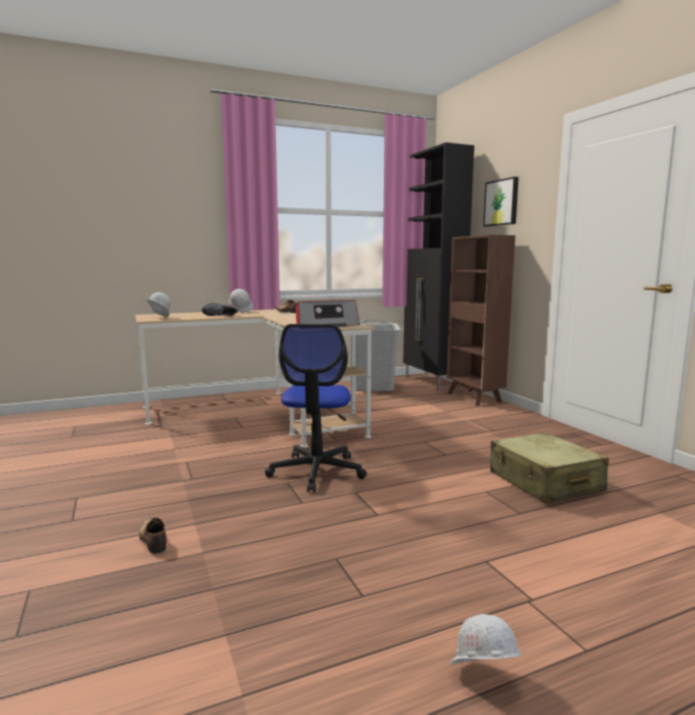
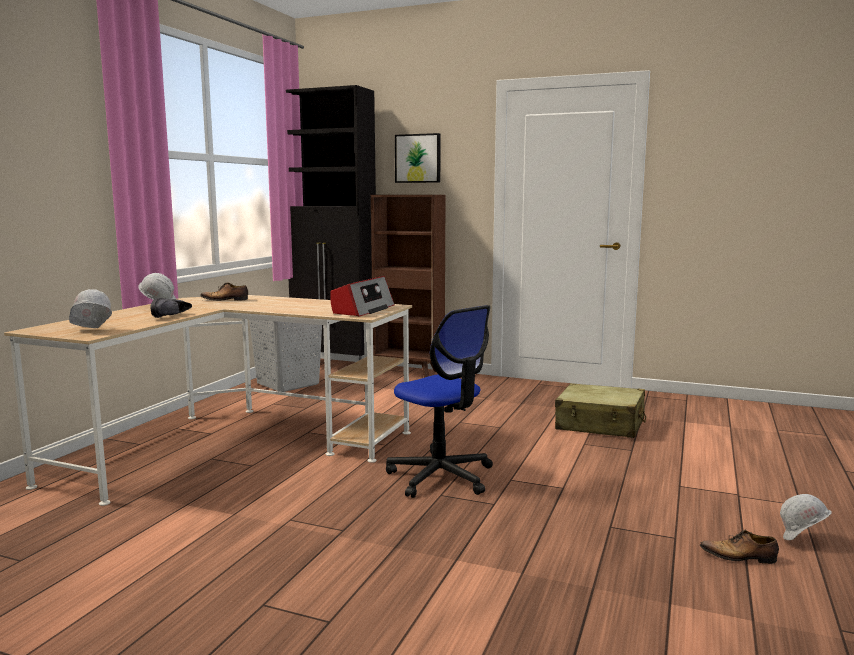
camera: 45 degrees left, 0 degrees up
(152, 540) = (458, 589): shoe -> shoe (740, 557)

